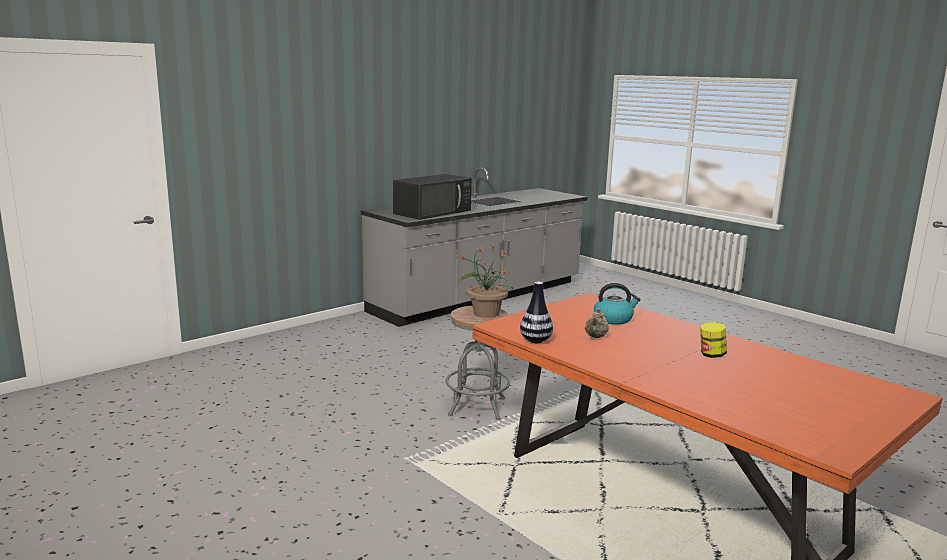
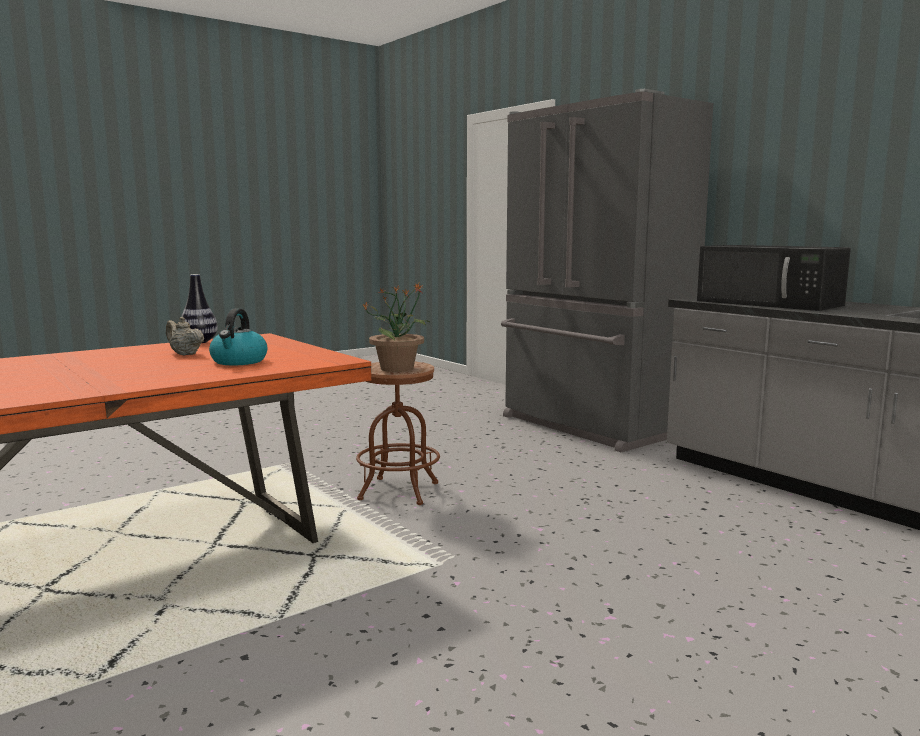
camera: 95 degrees right, 5 degrees down
(309, 343) = (590, 426): none -> grey fridge
(477, 407) = (398, 491): grey stool -> brown stool
(711, 355) = (56, 379): jar -> none

